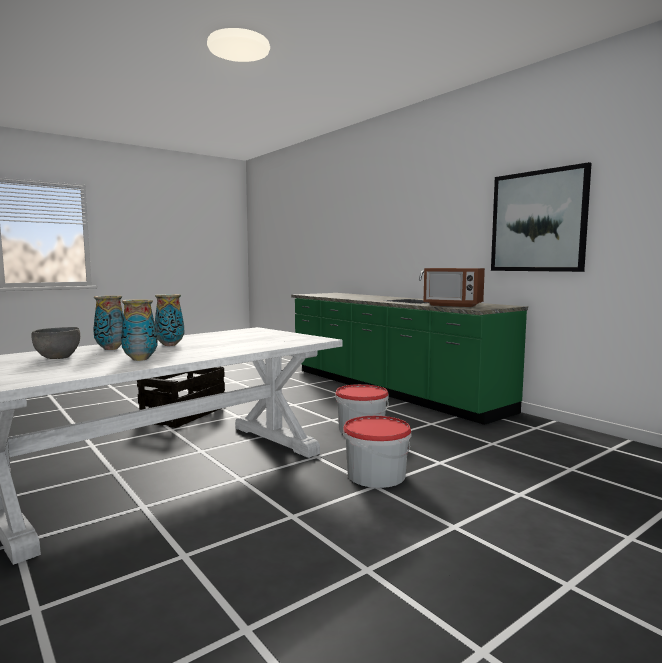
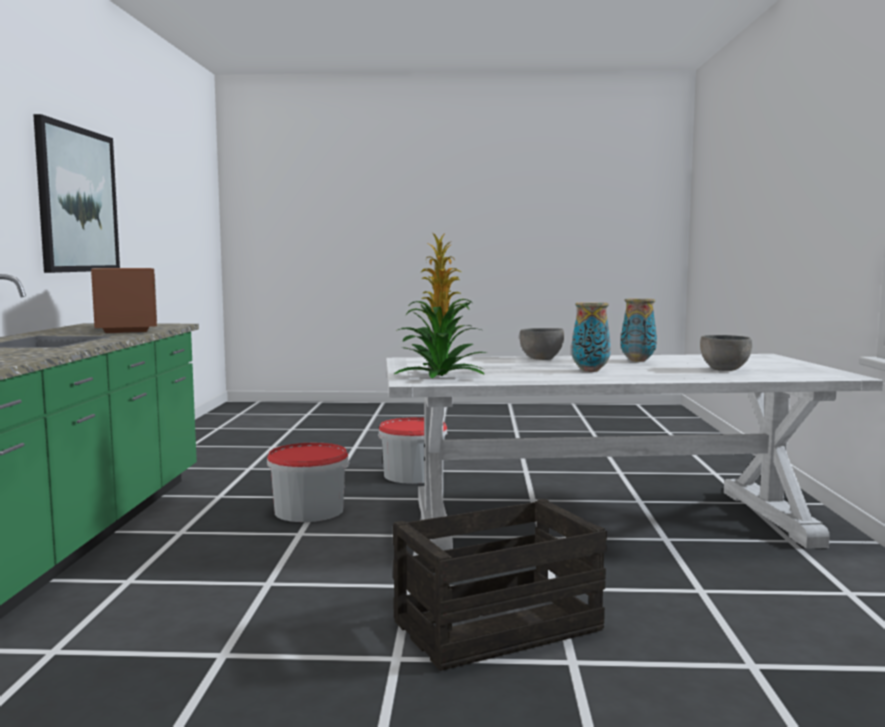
camera: 140 degrees left, 0 degrees up
(111, 349) = (665, 373): vase -> none
(228, 351) = (541, 359): none -> grey bowl
(252, 332) = (440, 376): none -> potted plant

